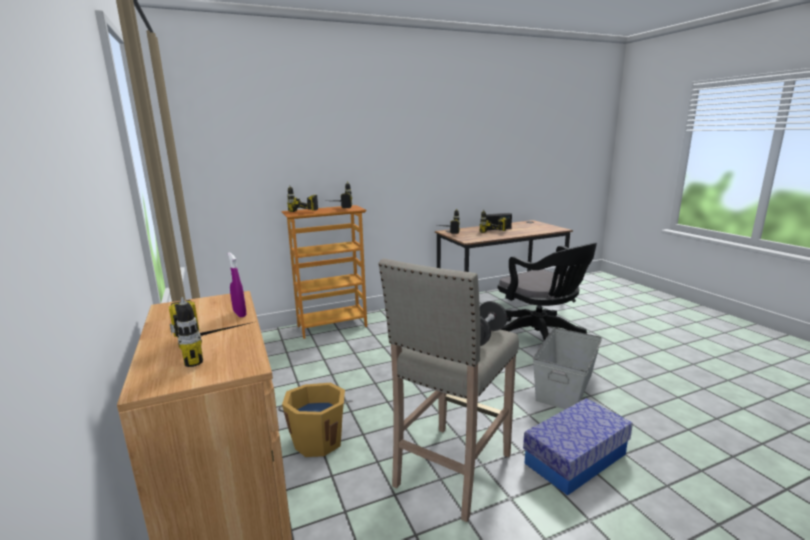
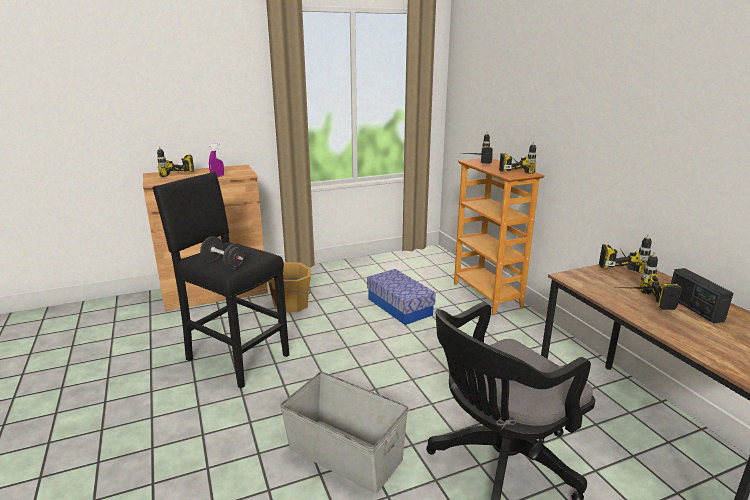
camera: 90 degrees right, 5 degrees up
(451, 471) = (236, 357): beige stool -> black stool
(575, 458) = (217, 427): storage box -> storage box (399, 307)

